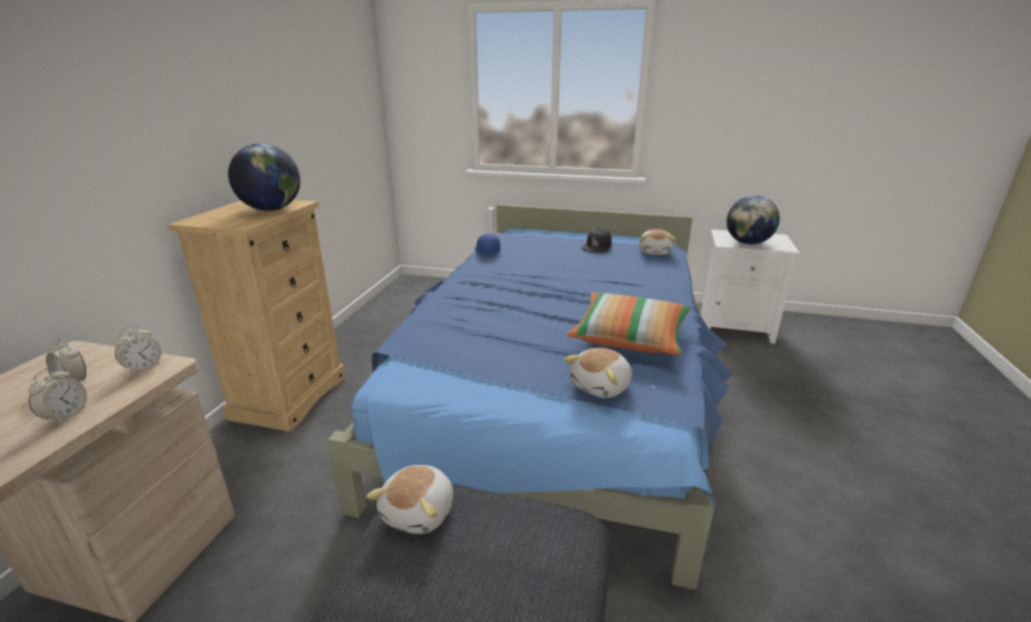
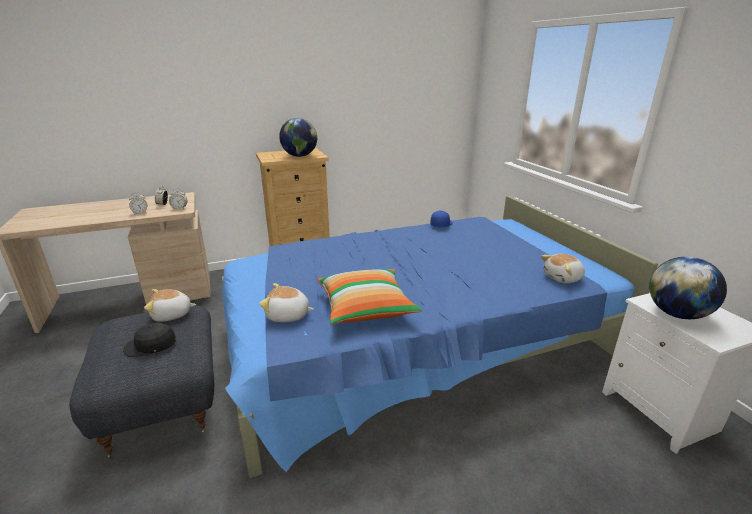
camera: 55 degrees right, 0 degrees up
(597, 247) = (524, 253): black cap -> black cap (151, 345)

